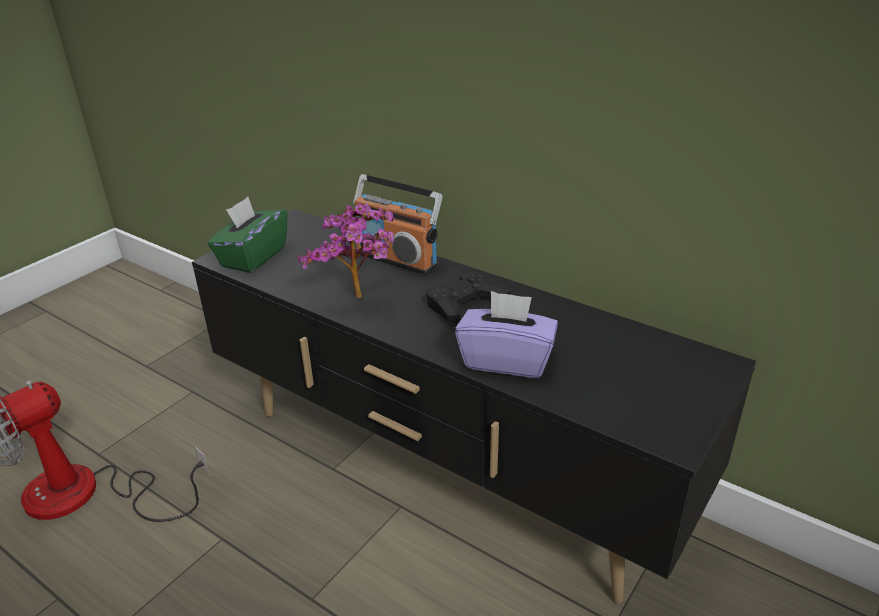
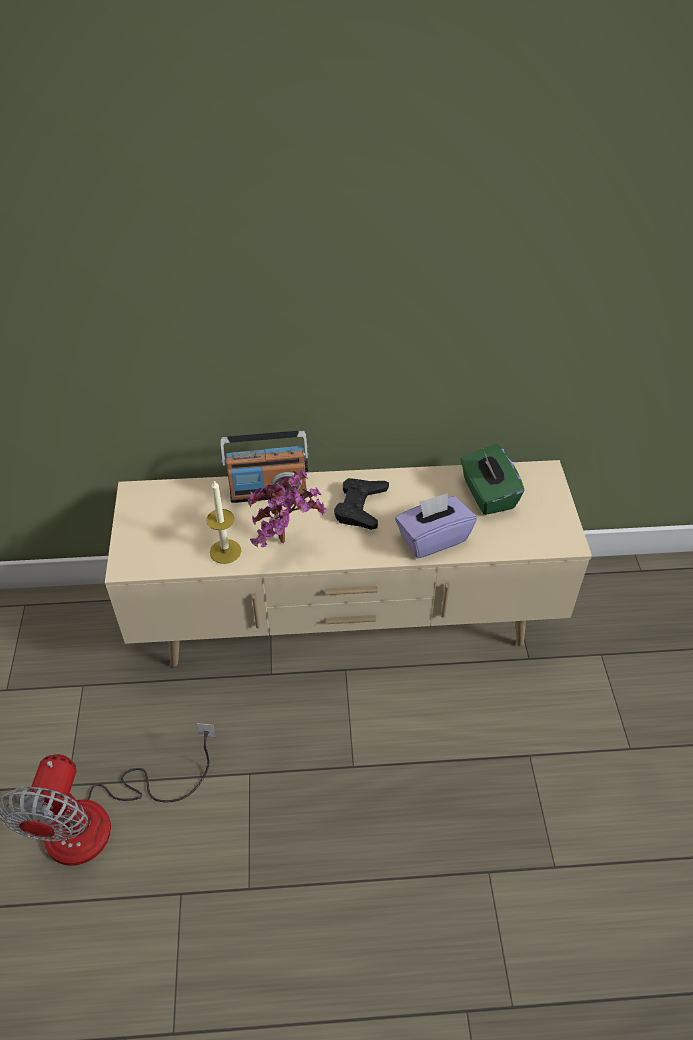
camera: 40 degrees left, 15 degrees up
(253, 257) = (152, 549): green tissue box -> green tissue box (487, 494)
(303, 282) = (225, 551): none -> candle
(445, 468) = (347, 624): black tv stand -> beige tv stand

